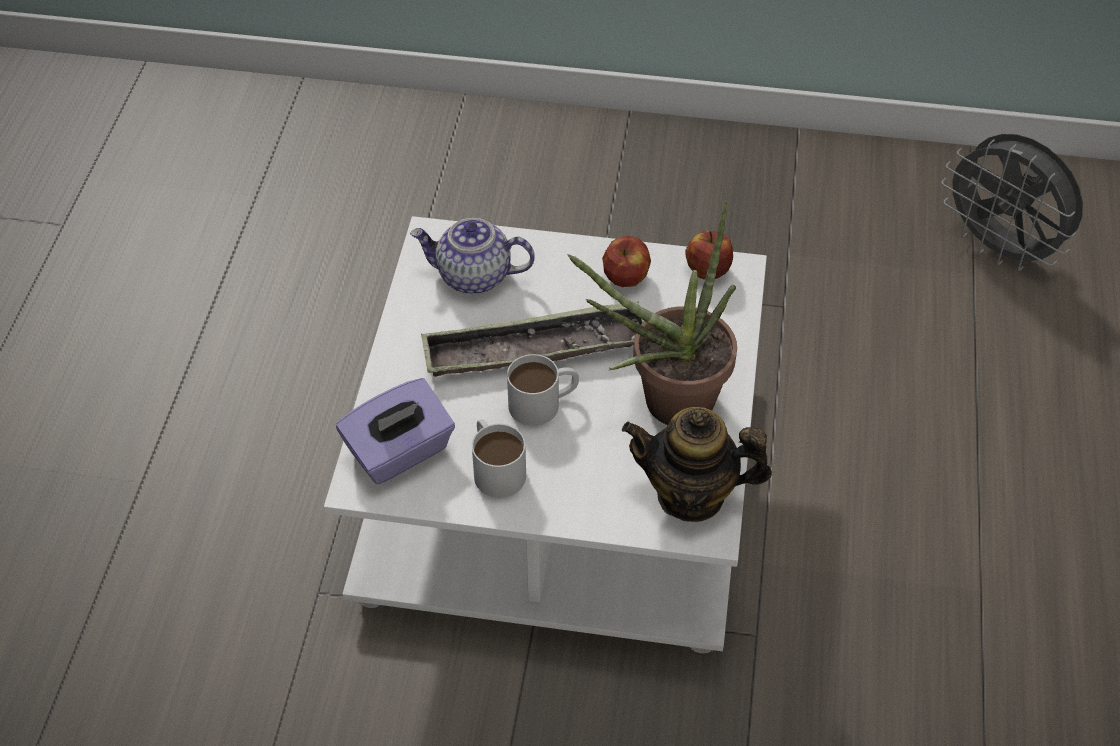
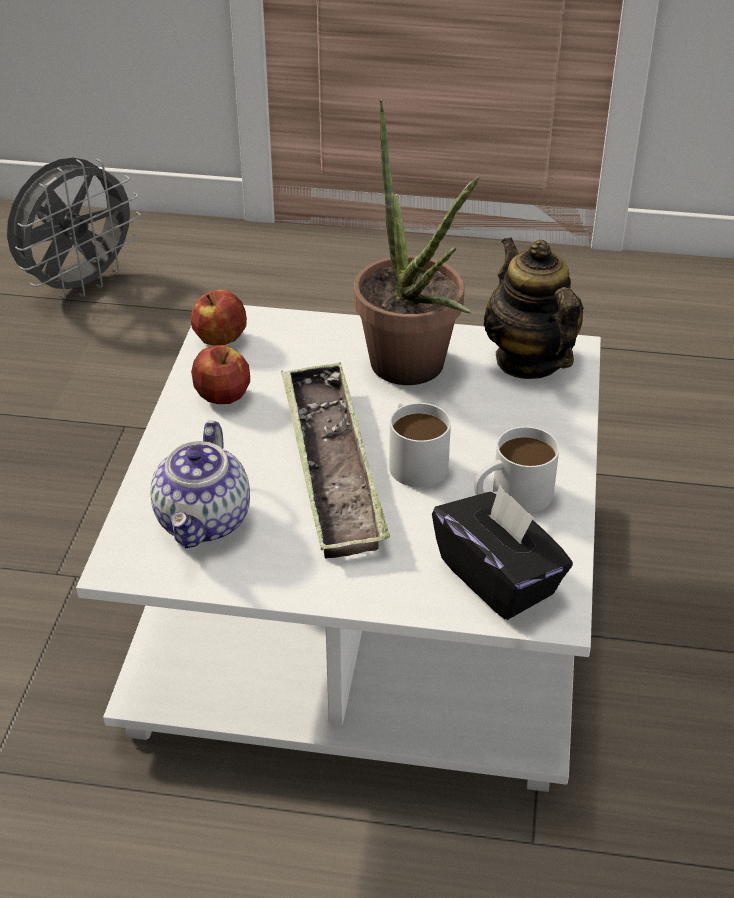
camera: 90 degrees left, 10 degrees down
(400, 452) = (498, 578): purple tissue box -> black tissue box
(691, 495) = (529, 360): teapot -> teapot turned 150 degrees clockwise

